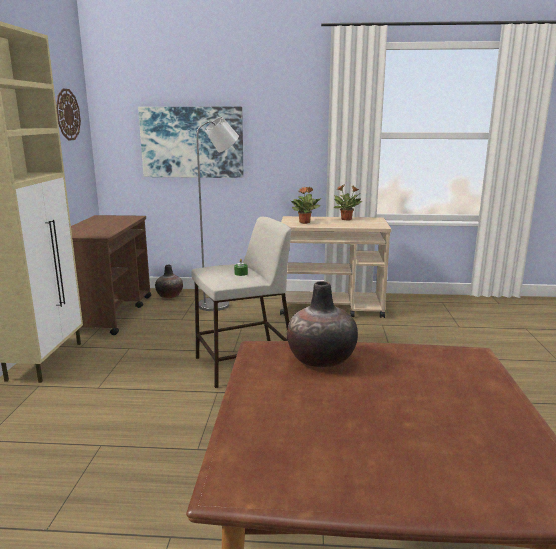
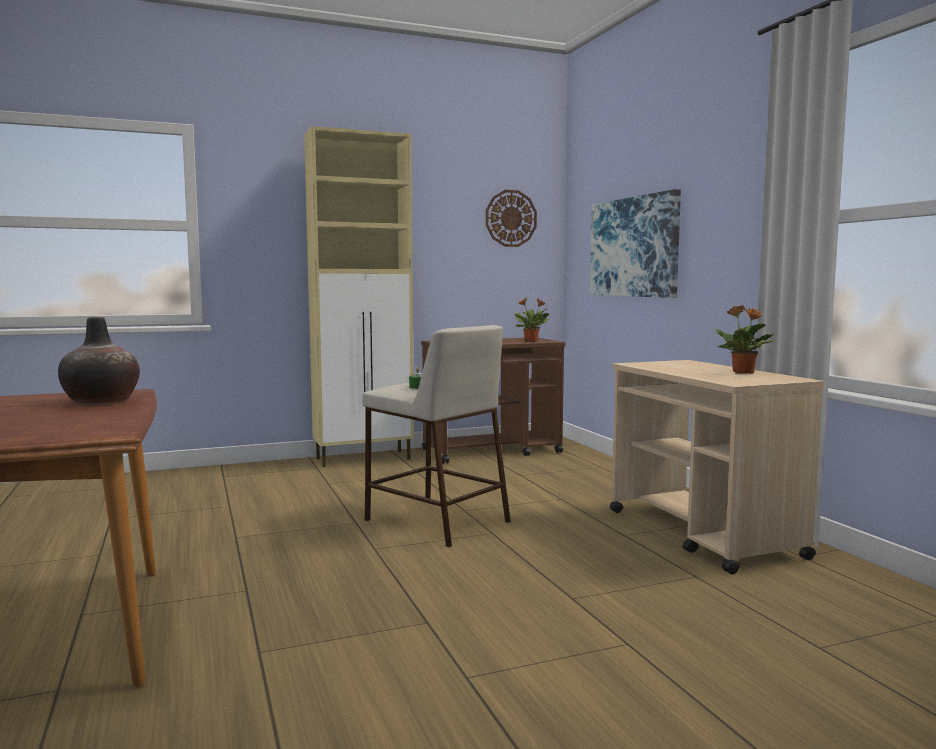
camera: 65 degrees right, 10 degrees down
(170, 295) = (581, 457): vase -> none
(219, 304) = (595, 479): grey floor lamp -> none
(305, 222) = (666, 365): potted plant -> potted plant (531, 341)

